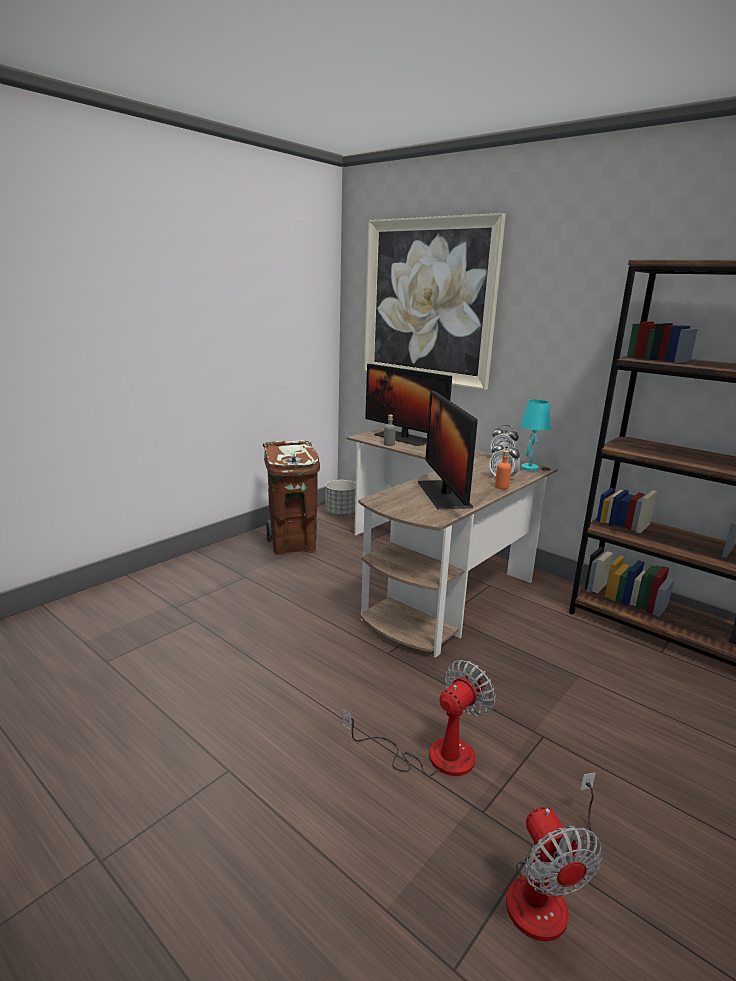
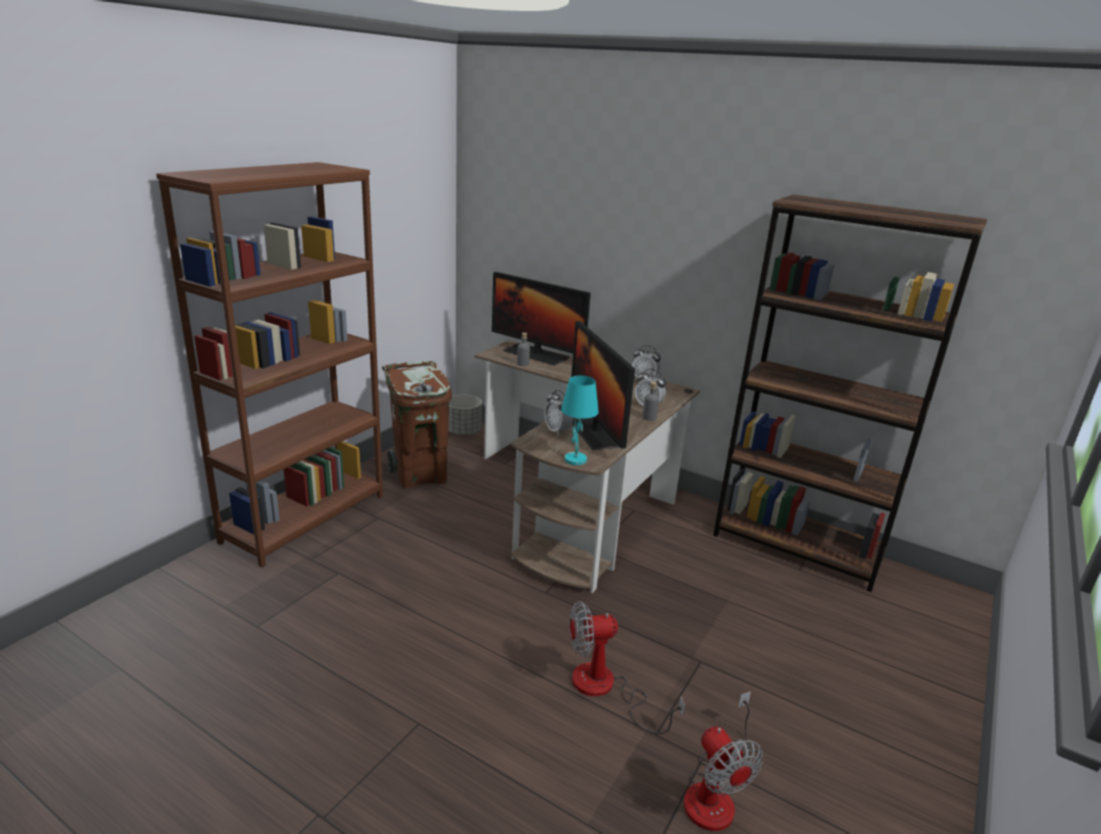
camera: 10 degrees left, 5 degrees up
(181, 573) = (305, 518): none -> brown bookcase
(406, 493) = (557, 431): none -> alarm clock
(428, 301) = (560, 207): picture -> none
(433, 755) = (605, 689): fan -> fan turned 135 degrees counterclockwise
(501, 487) = (649, 417): orange bottle -> grey bottle
(529, 468) = (672, 391): turquoise table lamp -> turquoise table lamp (575, 459)

